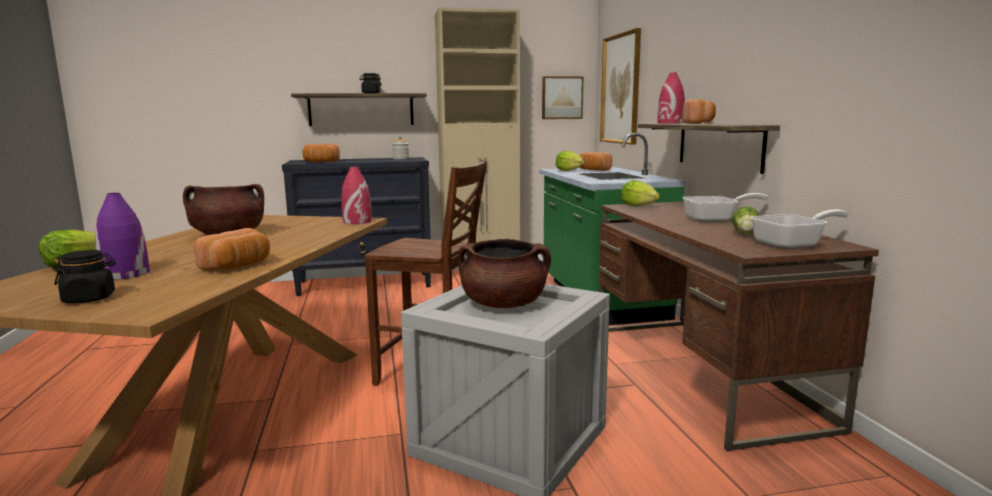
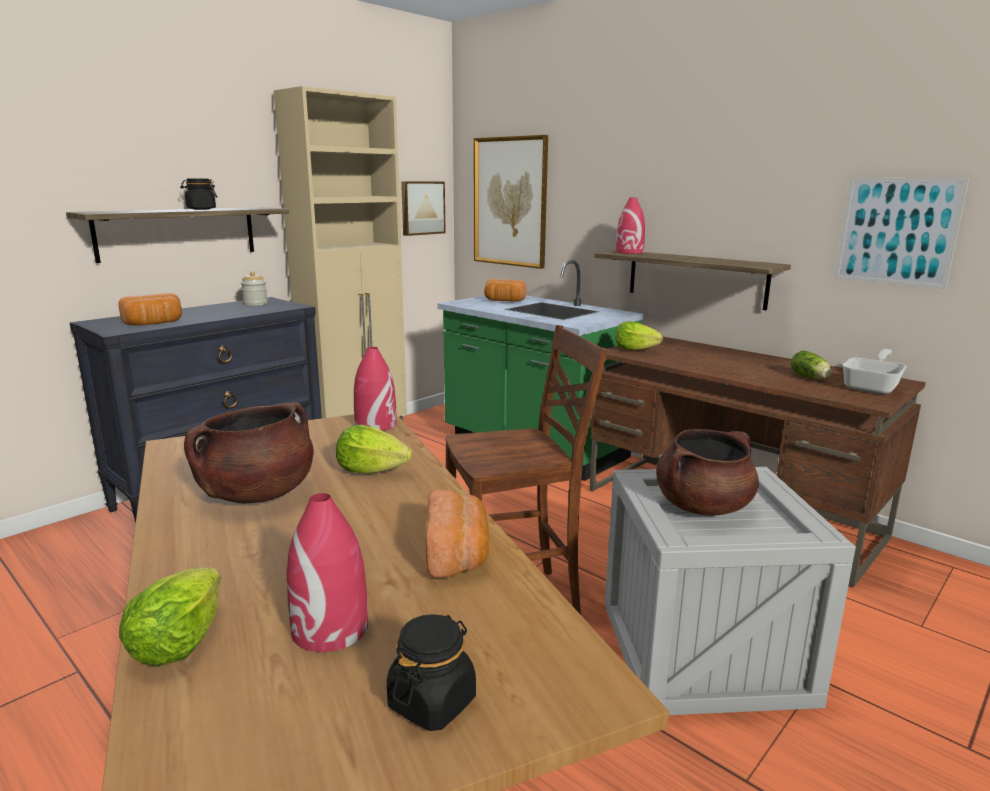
camera: 35 degrees left, 5 degrees up
(125, 274) = (330, 629): purple vase -> red vase
(569, 171) = (484, 304): lettuce -> lettuce (371, 471)
(698, 123) = (683, 257): bread -> none
(715, 220) = (743, 361): frying pan -> none
(858, 80) = (897, 231): none -> picture

